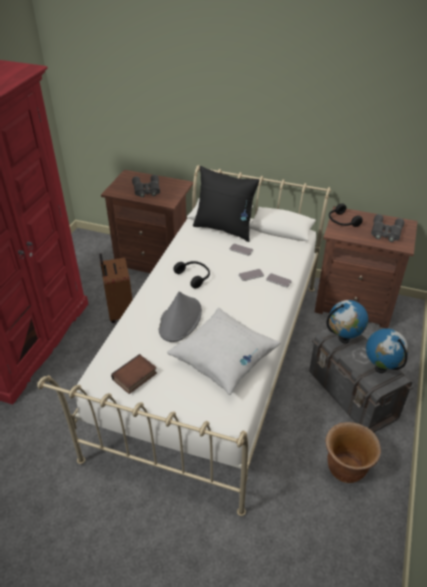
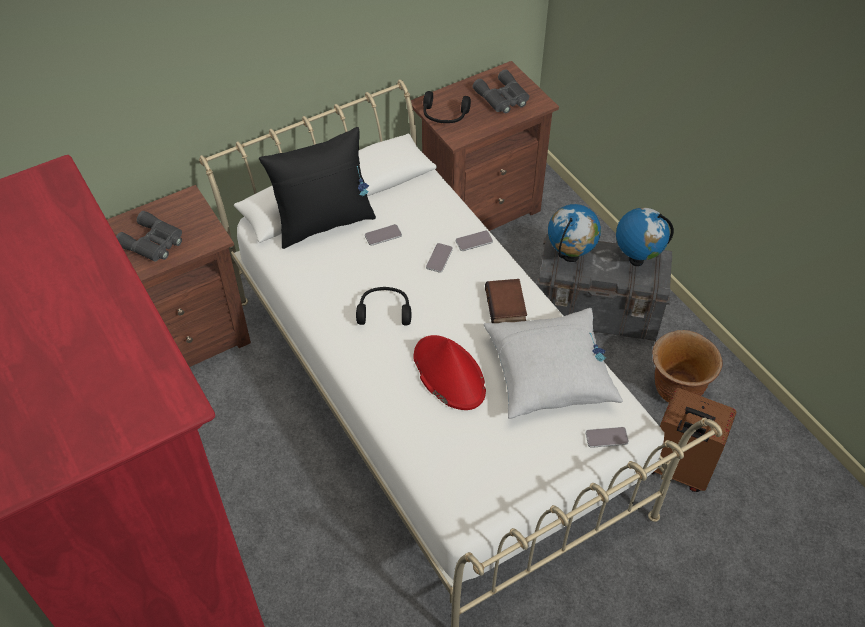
camera: 50 degrees left, 10 degrees up
(119, 312) = (239, 443): brown suitcase -> brown suitcase (677, 470)
(135, 377) = (502, 475): book -> book (507, 306)
(180, 319) = (448, 373): grey hat -> red hat
(206, 408) = (606, 437): none -> phone

